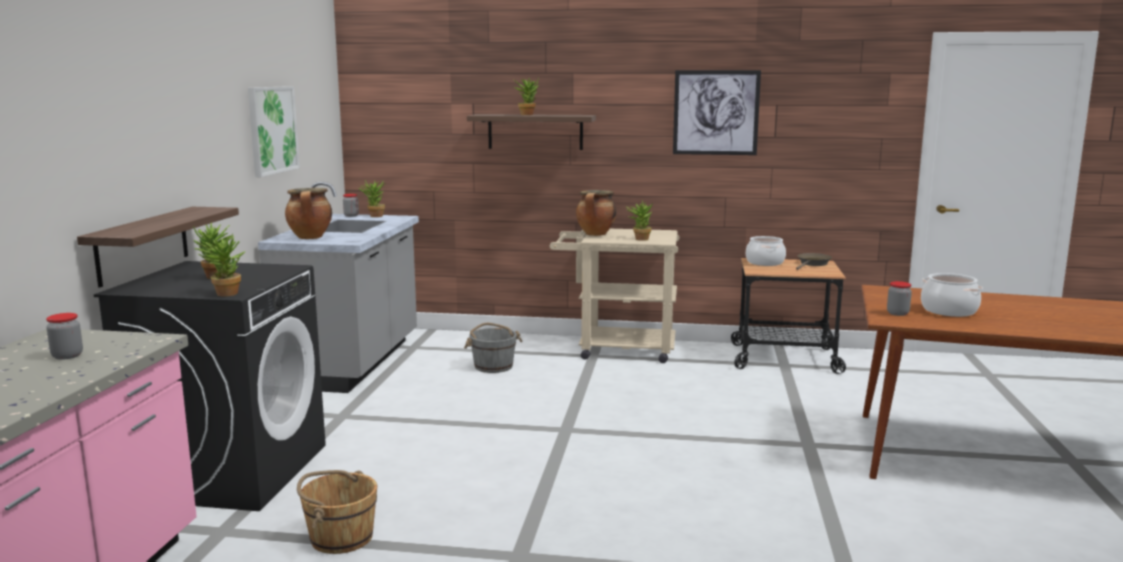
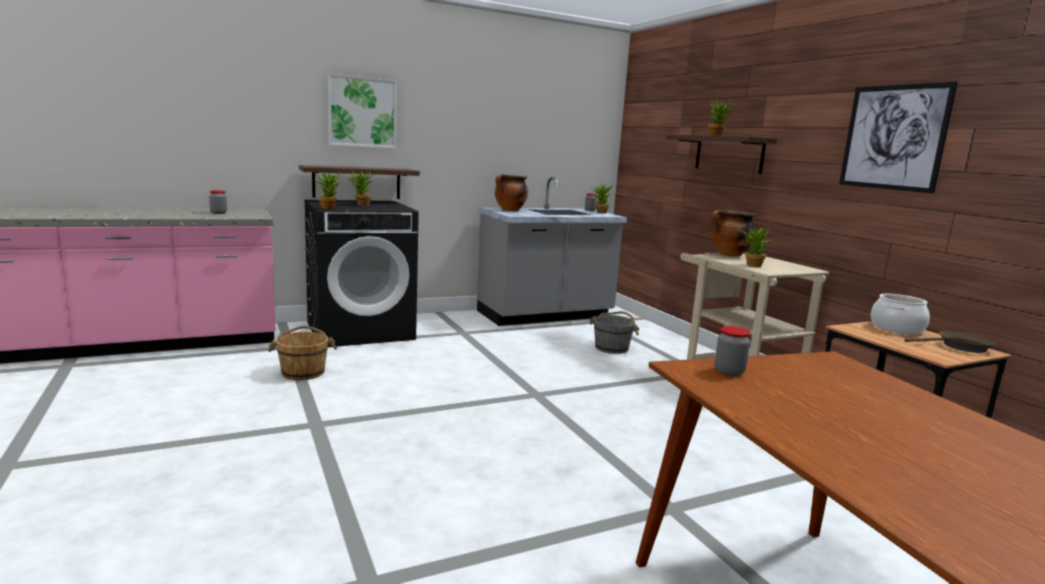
camera: 55 degrees right, 0 degrees up
(272, 130) = (516, 133): picture -> picture (362, 112)
(948, 311) = (809, 397): cooking pot -> none

